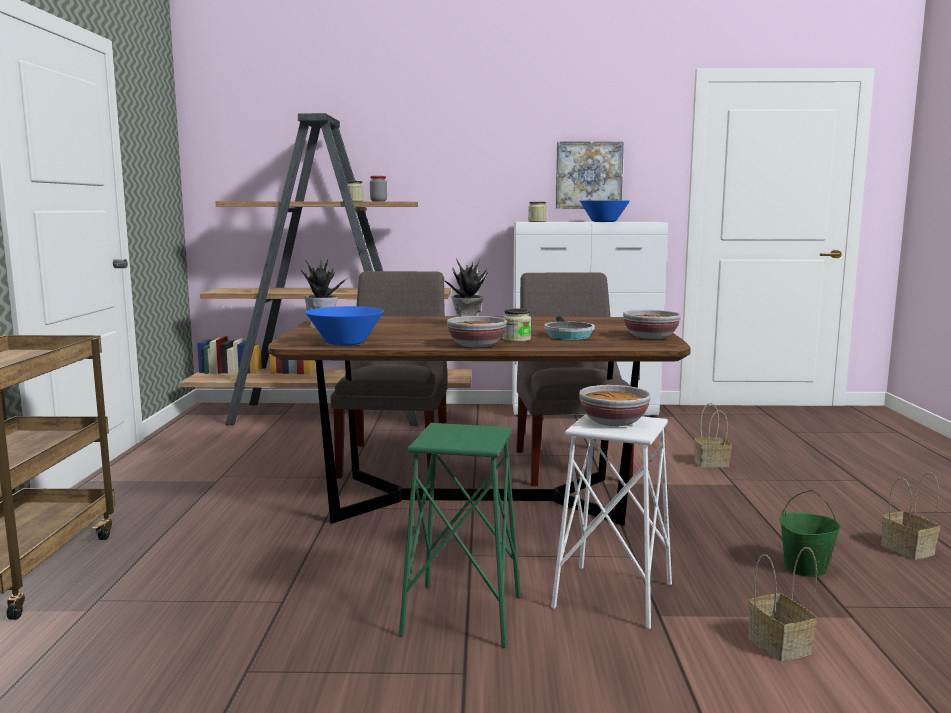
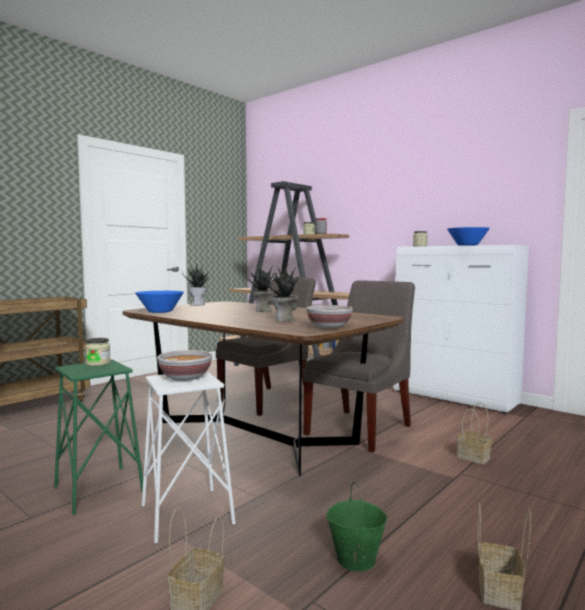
camera: 40 degrees right, 5 degrees down
(476, 345) = (206, 319): bowl -> none
(516, 339) = (243, 319): jar -> jar (98, 363)
(567, 335) = (284, 320): frying pan -> potted plant
(588, 175) = (472, 210): picture -> none

